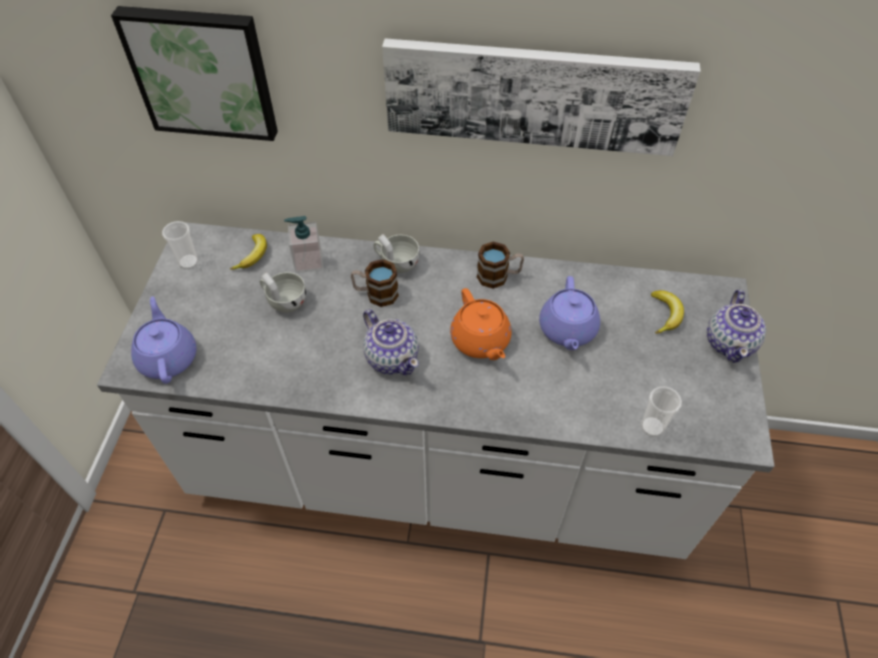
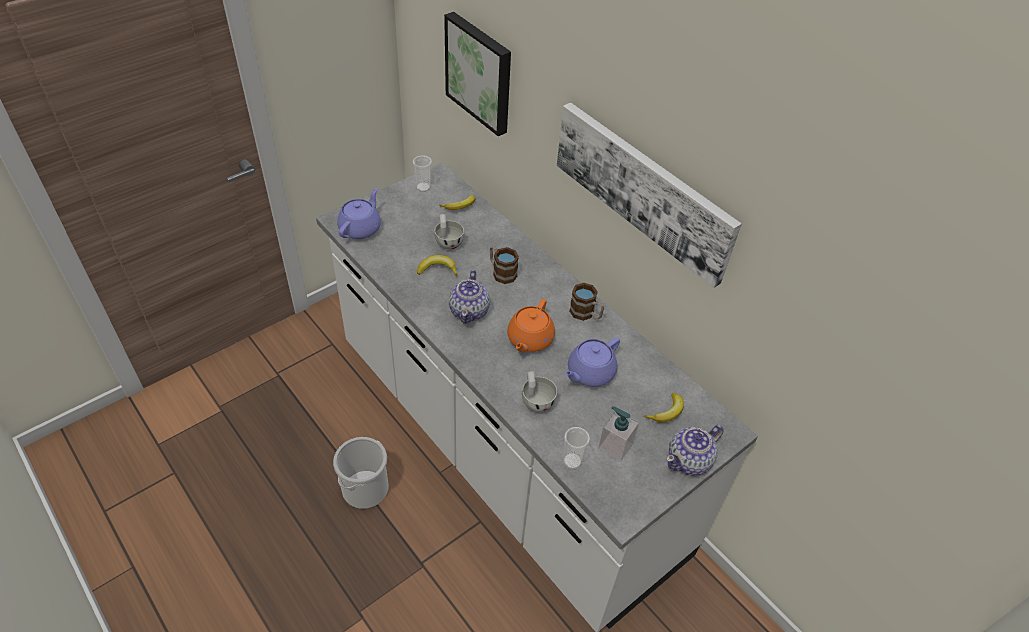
camera: 40 degrees right, 5 degrees down
(308, 261) = (485, 229): soap dispenser -> soap dispenser (615, 446)
(309, 339) = (437, 269): none -> banana
(355, 622) = (365, 488): none -> bucket
(396, 262) = (533, 264): white cup -> white cup (536, 399)

